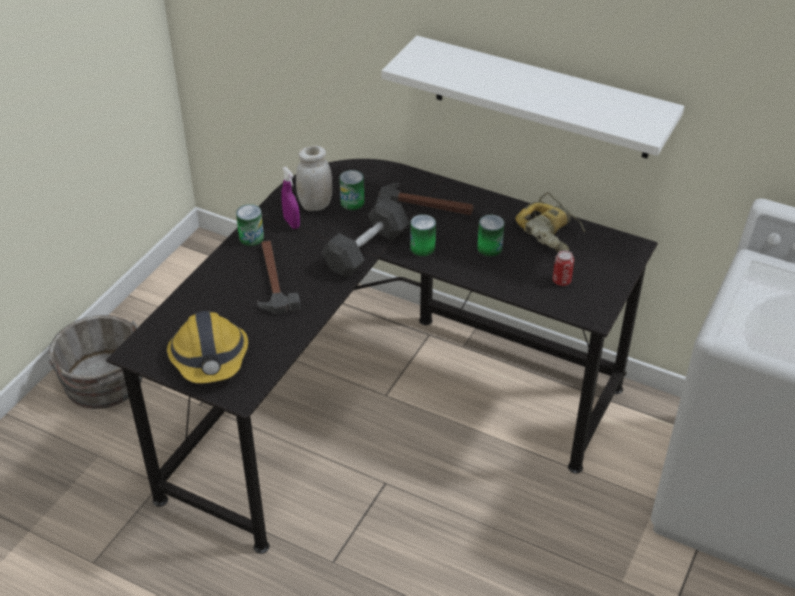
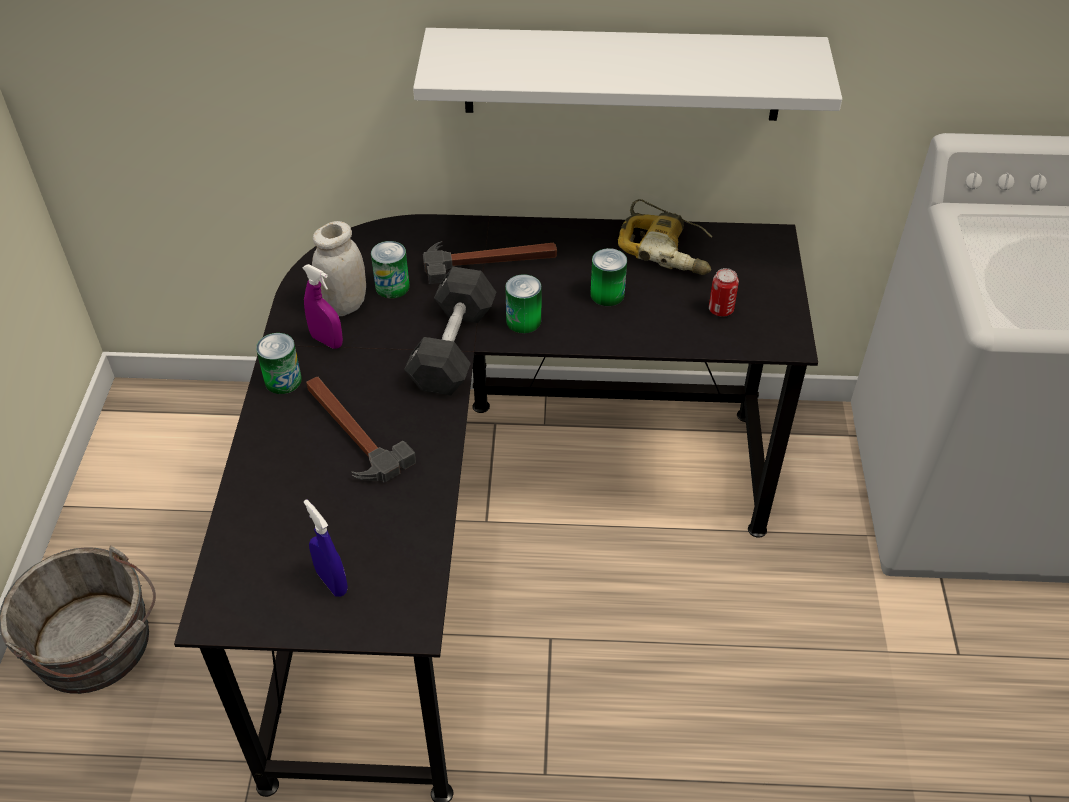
camera: 25 degrees left, 5 degrees up
(210, 358) = (332, 582): hard hat -> blue spray bottle

